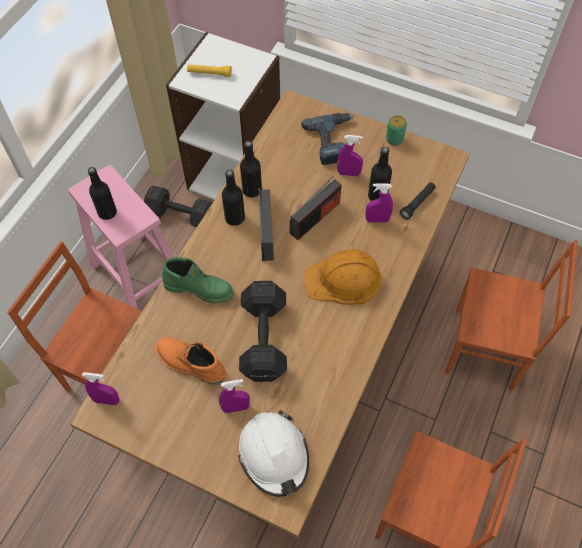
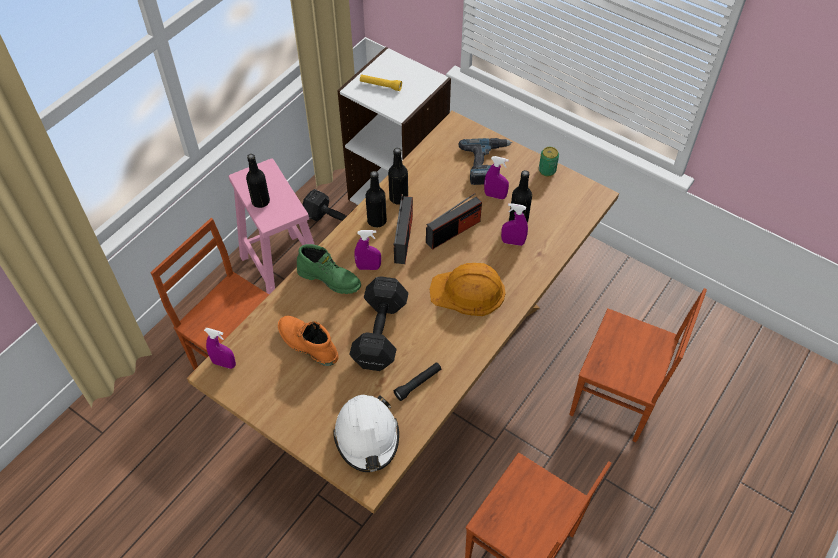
camera: 10 degrees right, 5 degrees down
(235, 408) = (340, 389): purple spray bottle -> purple spray bottle (368, 267)
(417, 203) = (556, 232): black flashlight -> black flashlight (418, 383)

